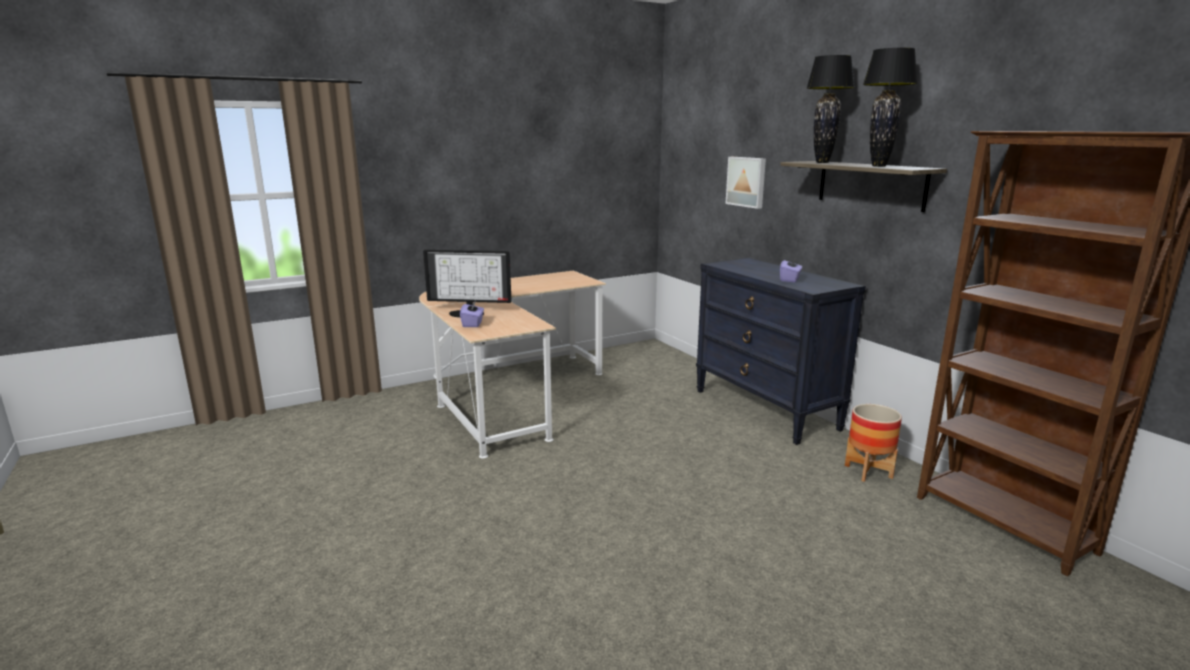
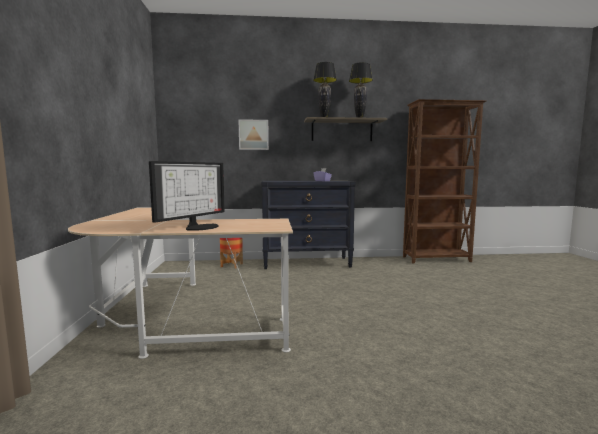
camera: 65 degrees left, 10 degrees down
(473, 324) = (240, 228): purple tissue box -> none
(868, 472) = (386, 263): planter -> planter (232, 265)

